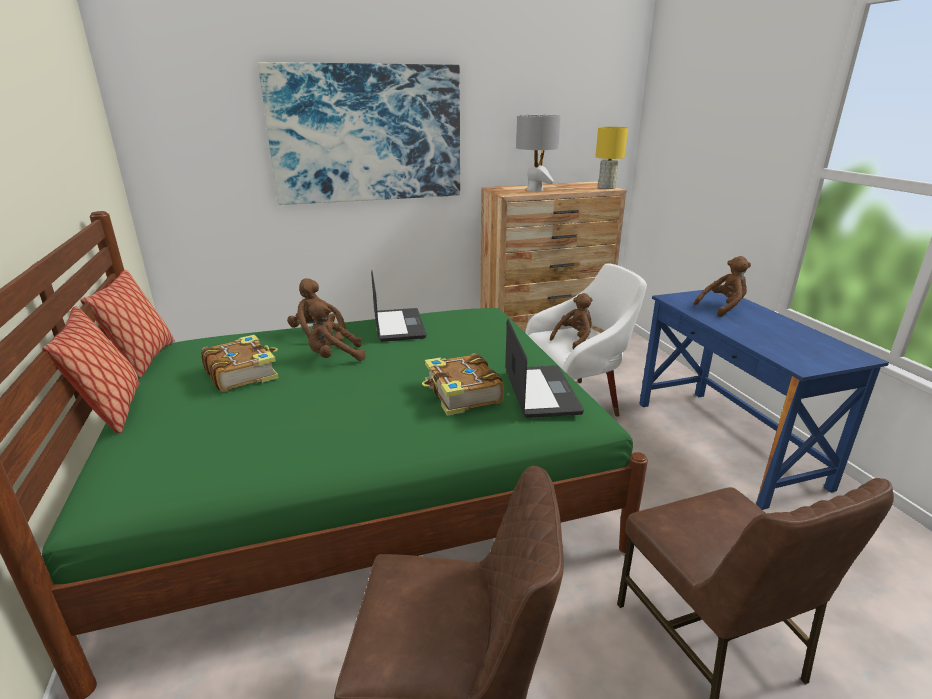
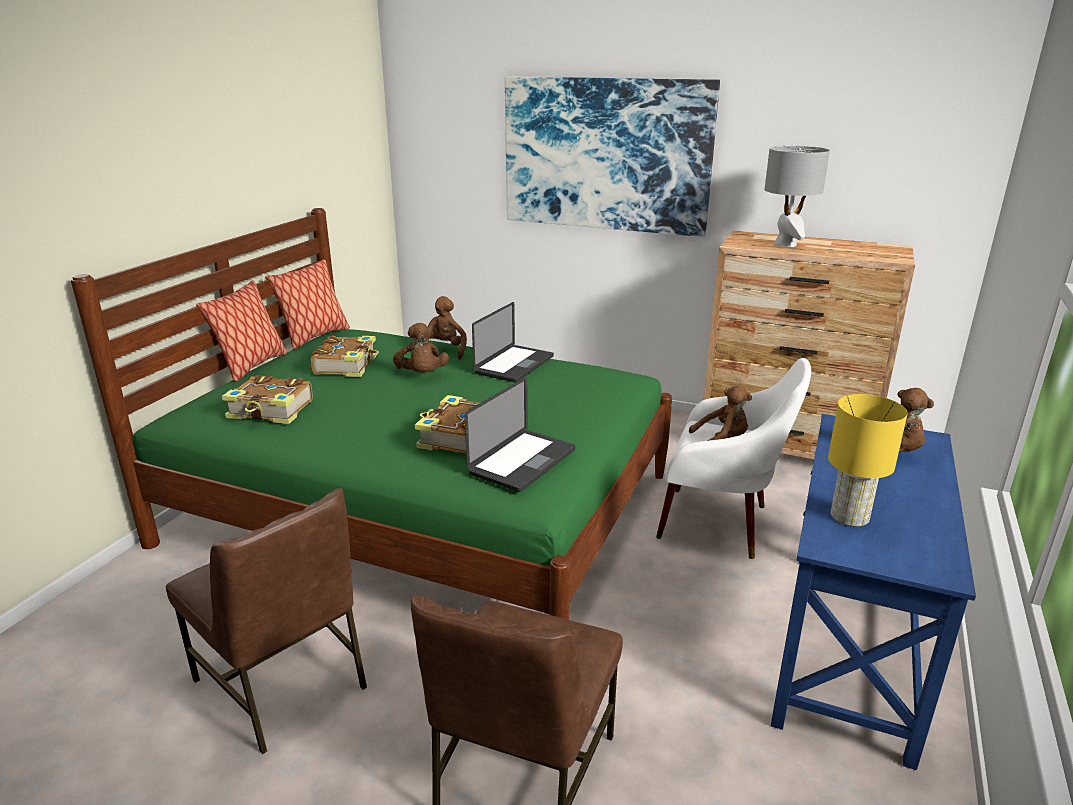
camera: 40 degrees right, 0 degrees up
(235, 443) = (271, 411): none -> book
(334, 357) = (422, 375): brown plush toy -> brown plush toy turned 135 degrees counterclockwise
(607, 187) = (895, 257): yellow table lamp -> yellow table lamp (850, 517)

